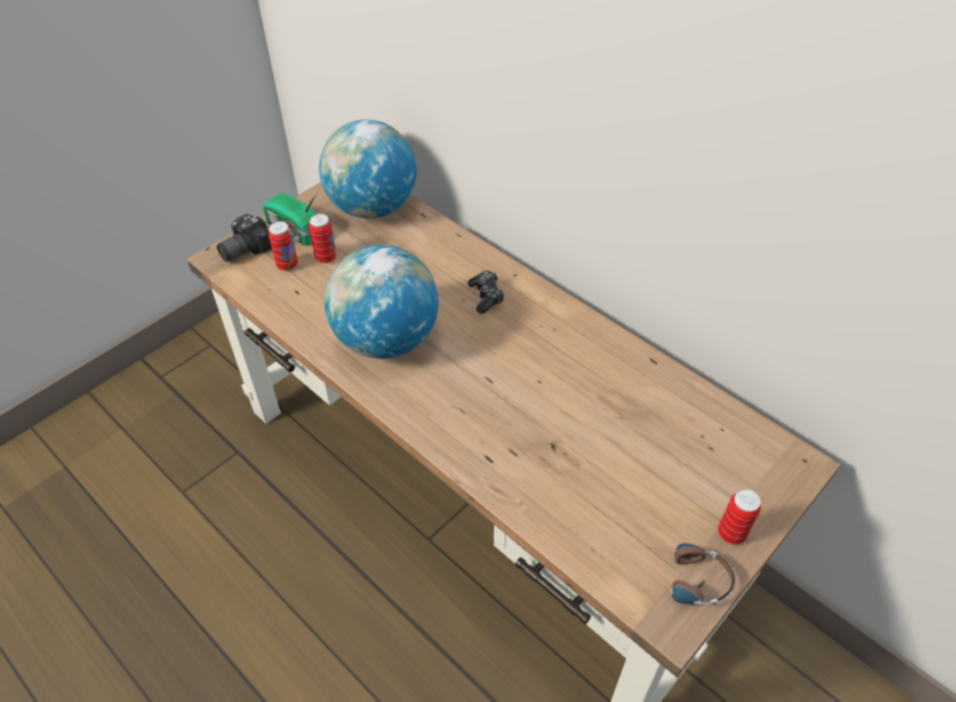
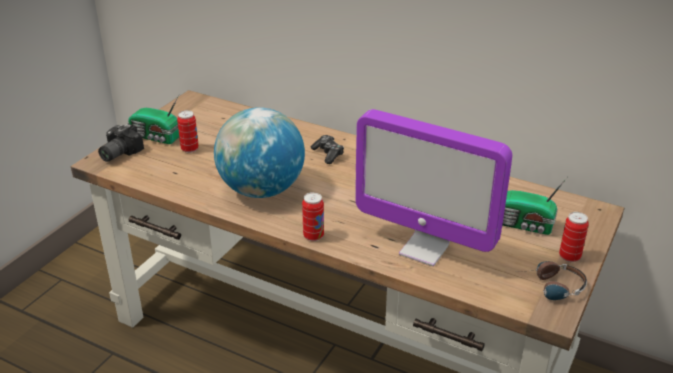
camera: 15 degrees left, 15 degrees down
(287, 265) = (159, 158): can -> can (313, 236)
(372, 208) = (214, 115): globe -> none
(548, 478) = (424, 249): none -> monitor
(692, 466) = (524, 225): none -> radio

